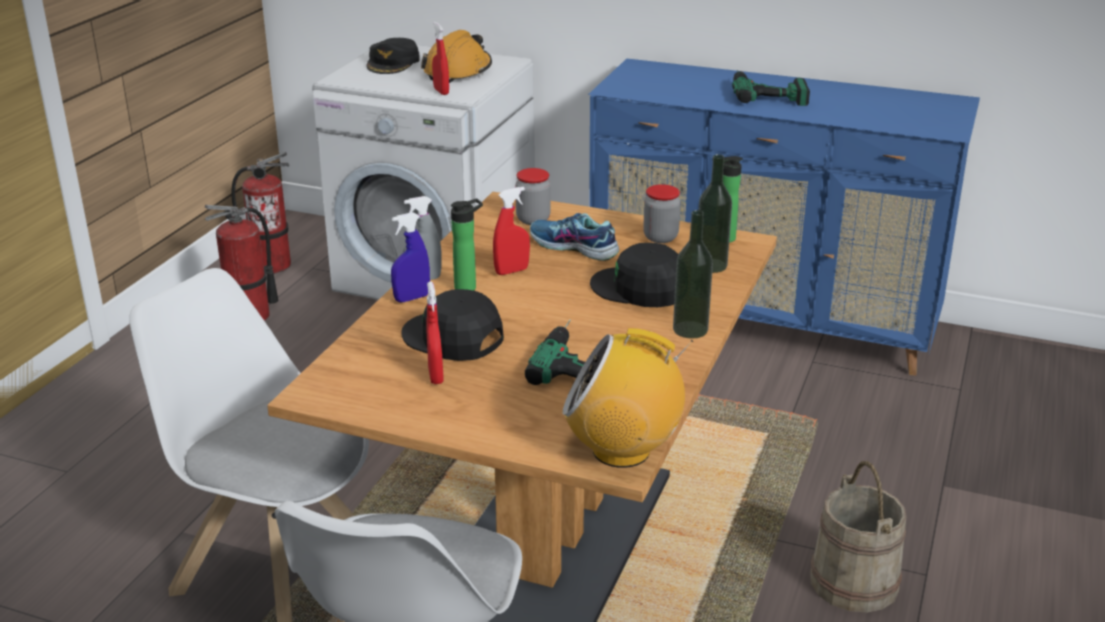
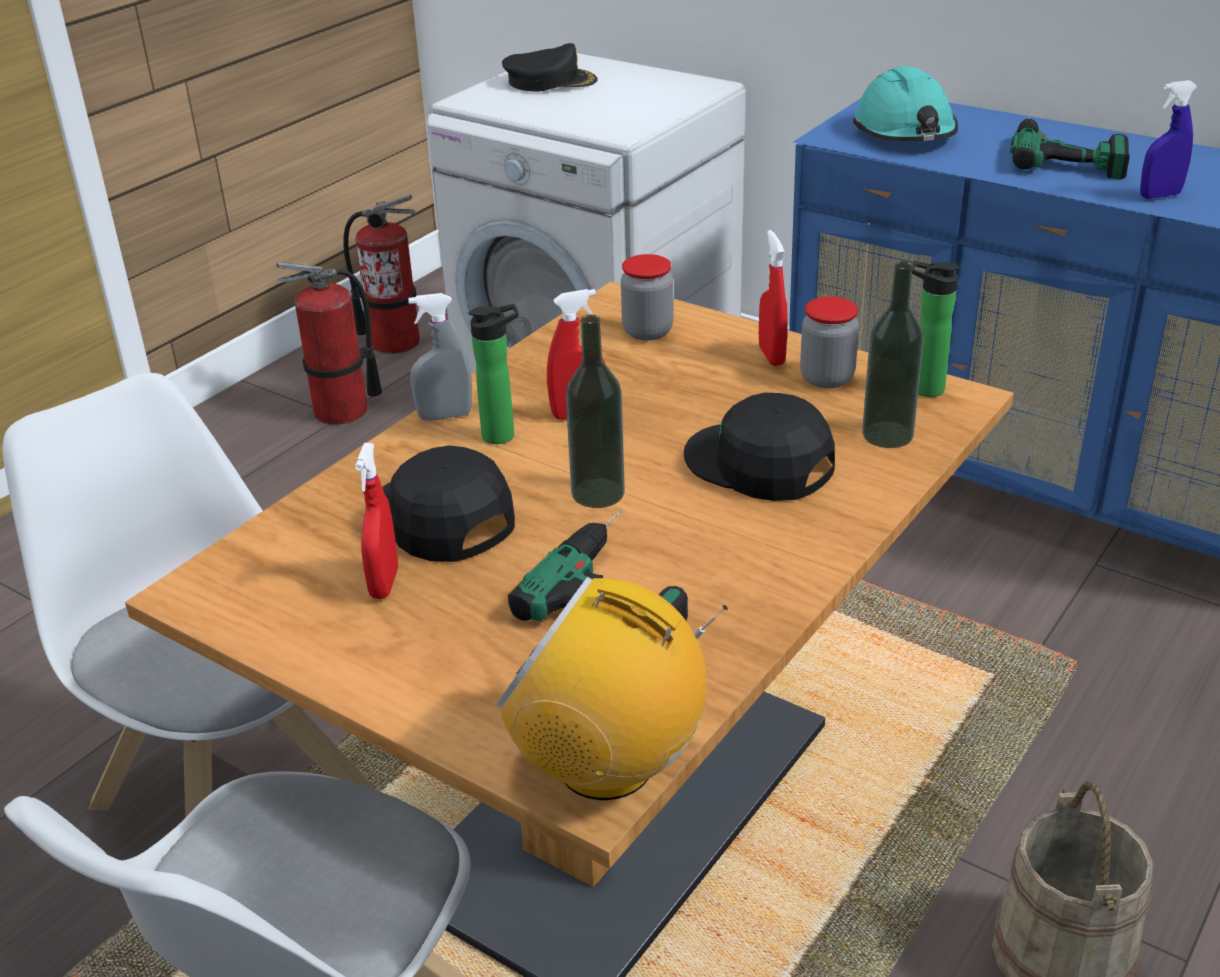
camera: 15 degrees right, 5 degrees up
(393, 63) = (550, 81): black cap -> black cap turned 120 degrees counterclockwise
(412, 298) = (414, 445): blue spray bottle -> blue spray bottle (1160, 195)
(441, 91) = (594, 125): red spray bottle -> red spray bottle (771, 355)
(458, 71) = (631, 97): orange hard hat -> none
(573, 247) = (687, 383): shoe -> none
(659, 84) = (905, 132): none -> turquoise hard hat
(690, 329) = (810, 547): bottle -> bottle (598, 493)

